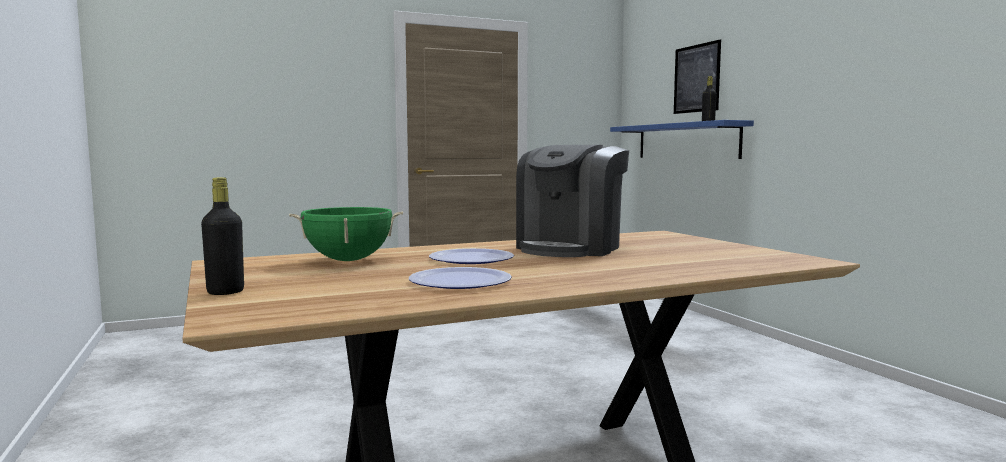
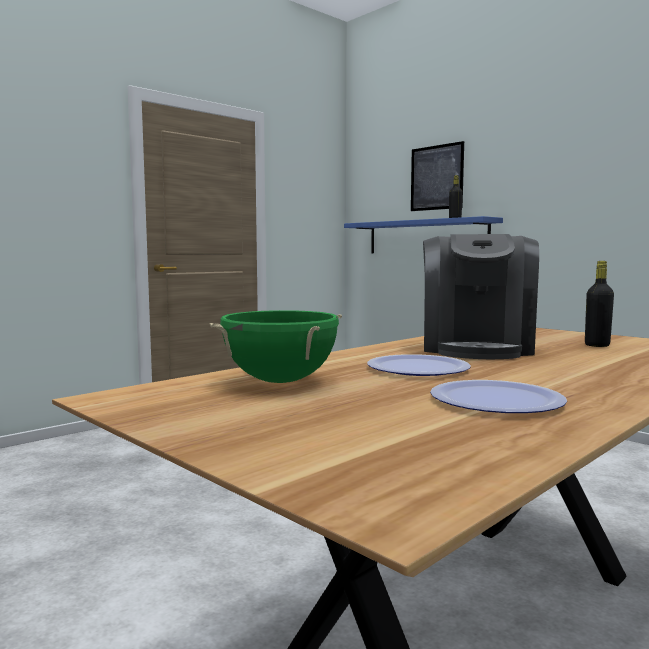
camera: 20 degrees left, 0 degrees up
(225, 292) = (243, 452): black bottle -> black bottle (597, 345)

